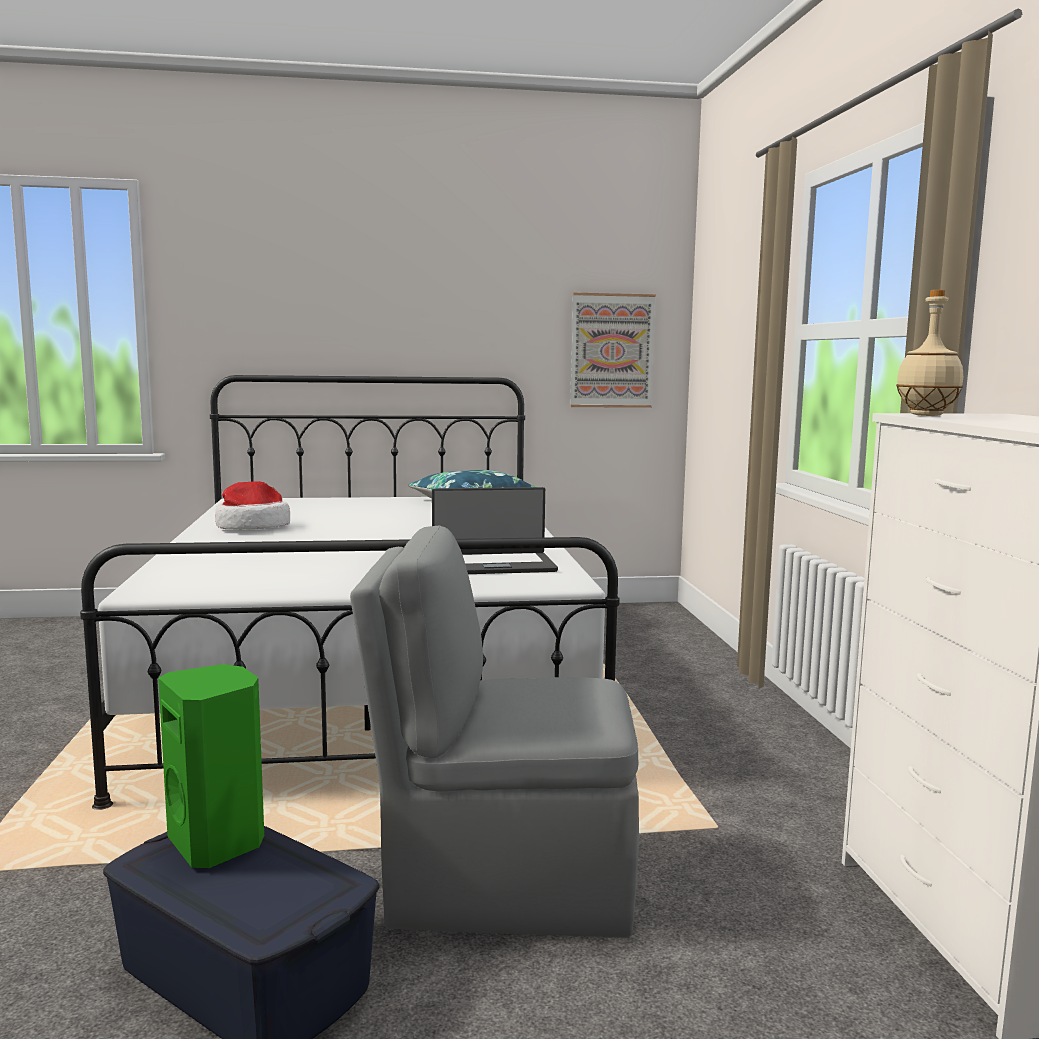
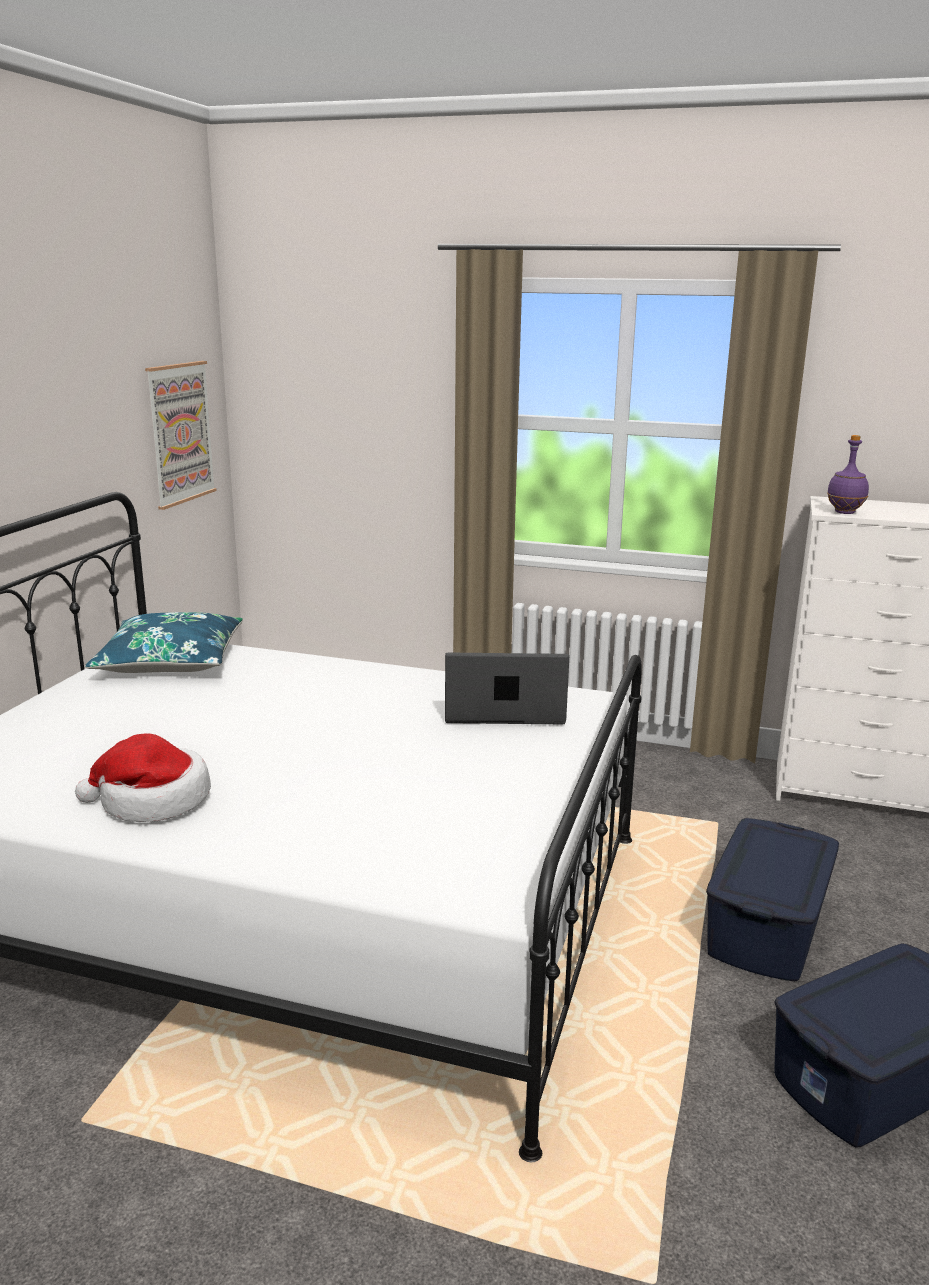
camera: 65 degrees left, 10 degrees up
(219, 843) = (839, 1008): green speaker -> none
(493, 565) = (504, 711): laptop -> laptop turned 105 degrees counterclockwise
(503, 881) = (765, 927): grey chair -> blue storage box
(927, 415) = (844, 512): beige bottle -> purple bottle

